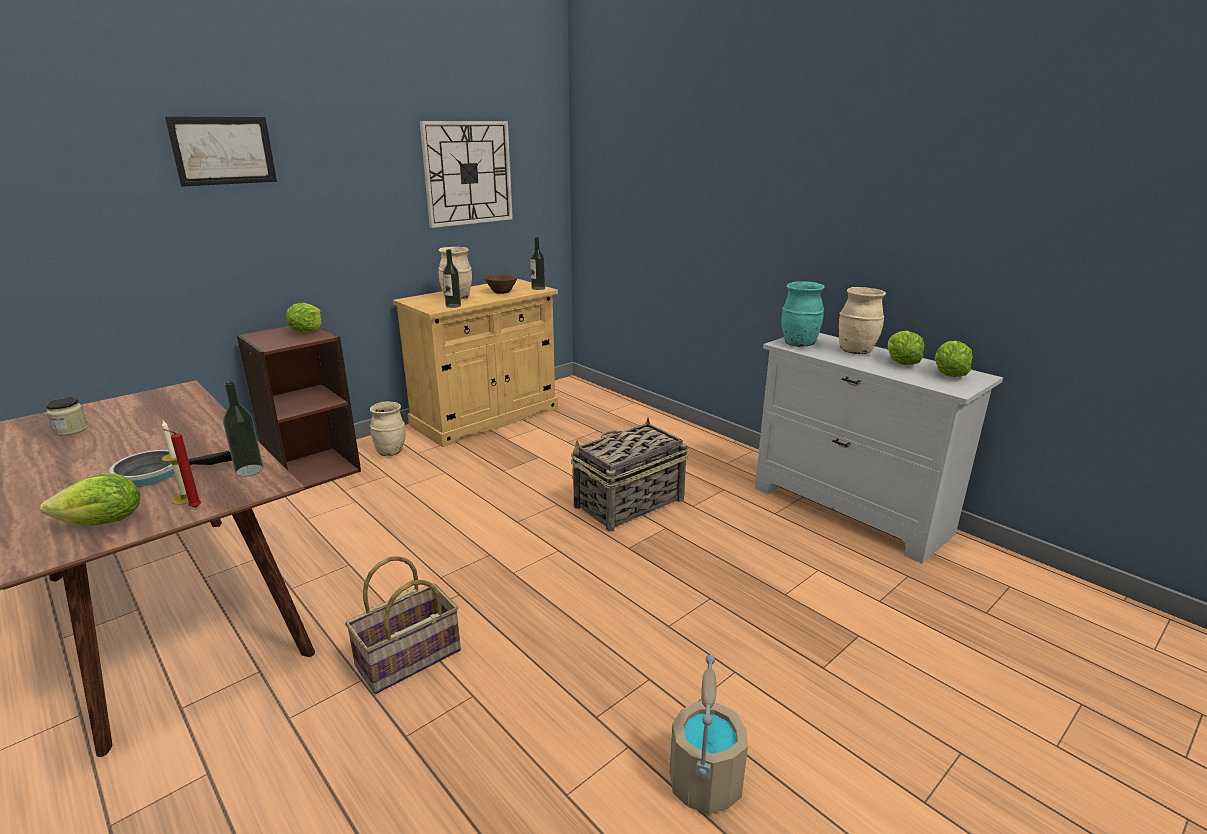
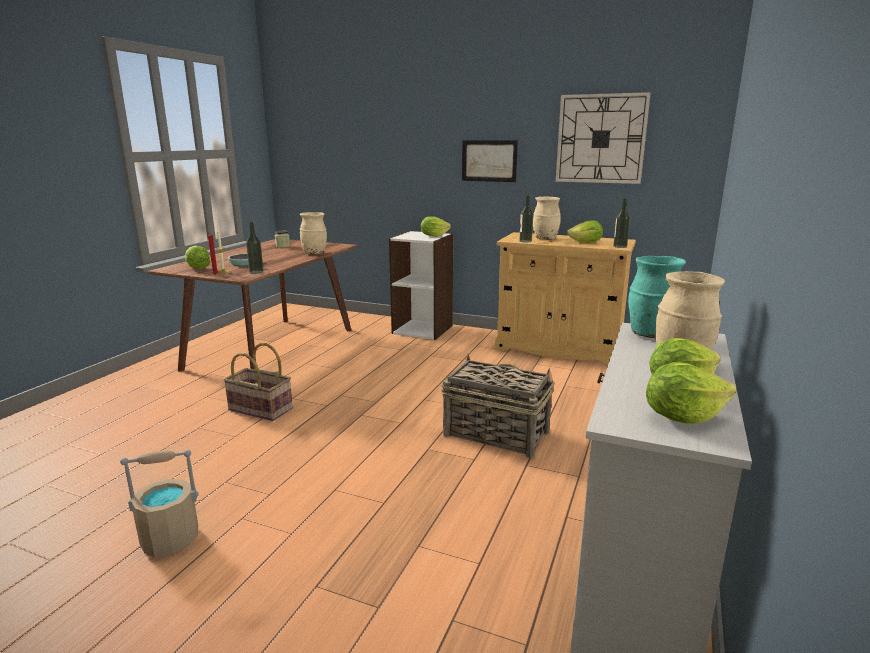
camera: 65 degrees right, 5 degrees down
(223, 150) = (424, 117): picture -> picture (489, 161)
(313, 470) = (423, 329): brown bookcase -> white bookcase
(391, 452) = (468, 339): beige vase -> beige vase (315, 253)
(502, 292) = (586, 243): brown bowl -> lettuce

